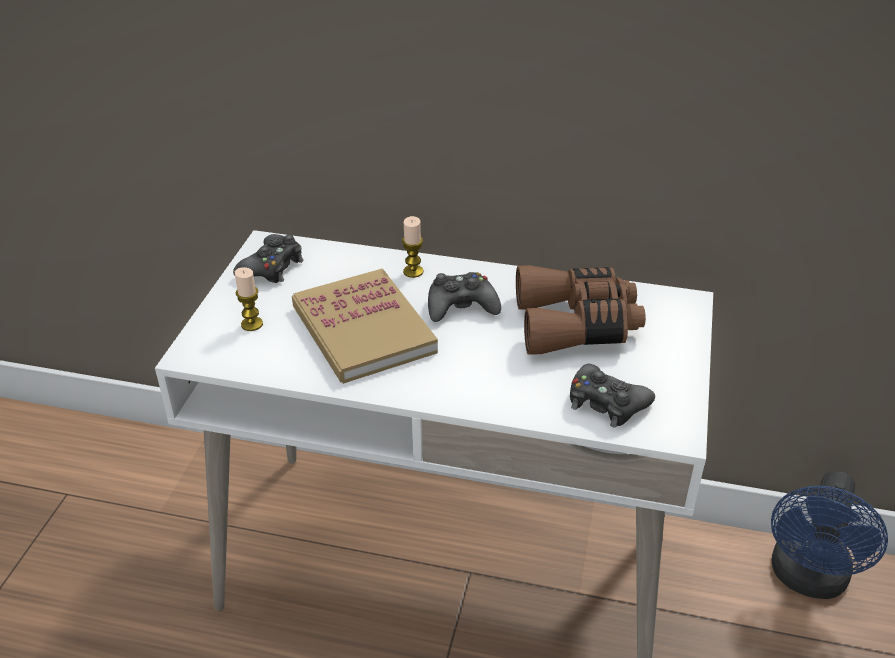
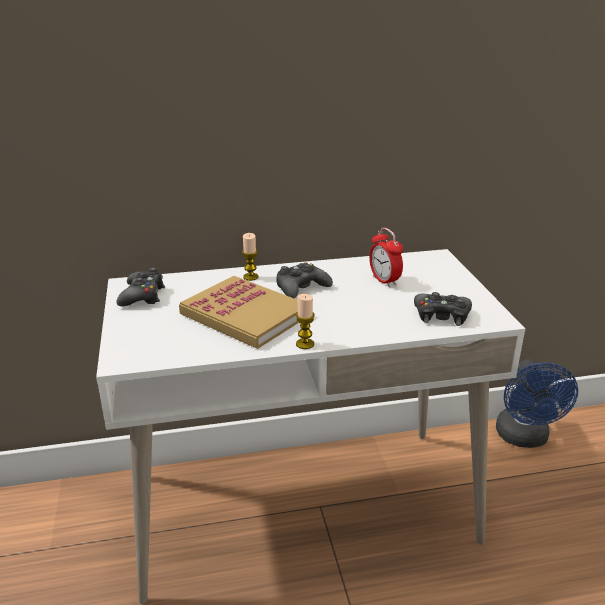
camera: 25 degrees left, 10 degrees down
(252, 324) = (156, 331): candle -> candle (305, 344)
(577, 324) = (384, 281): brown binoculars -> alarm clock

